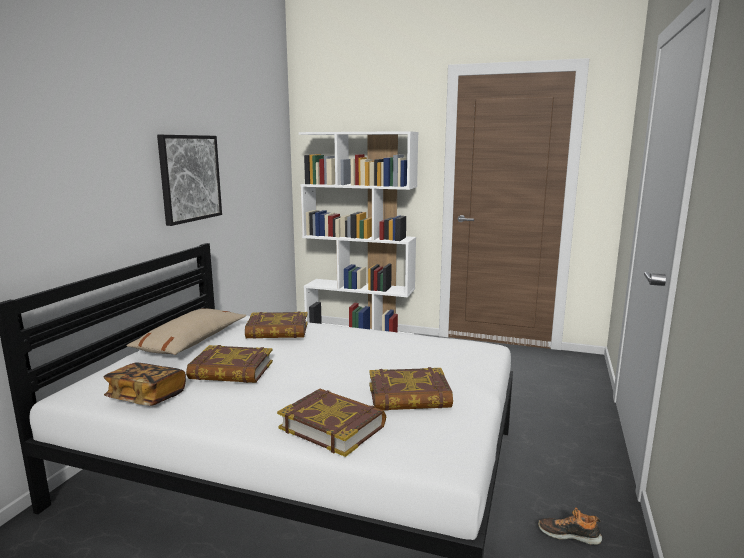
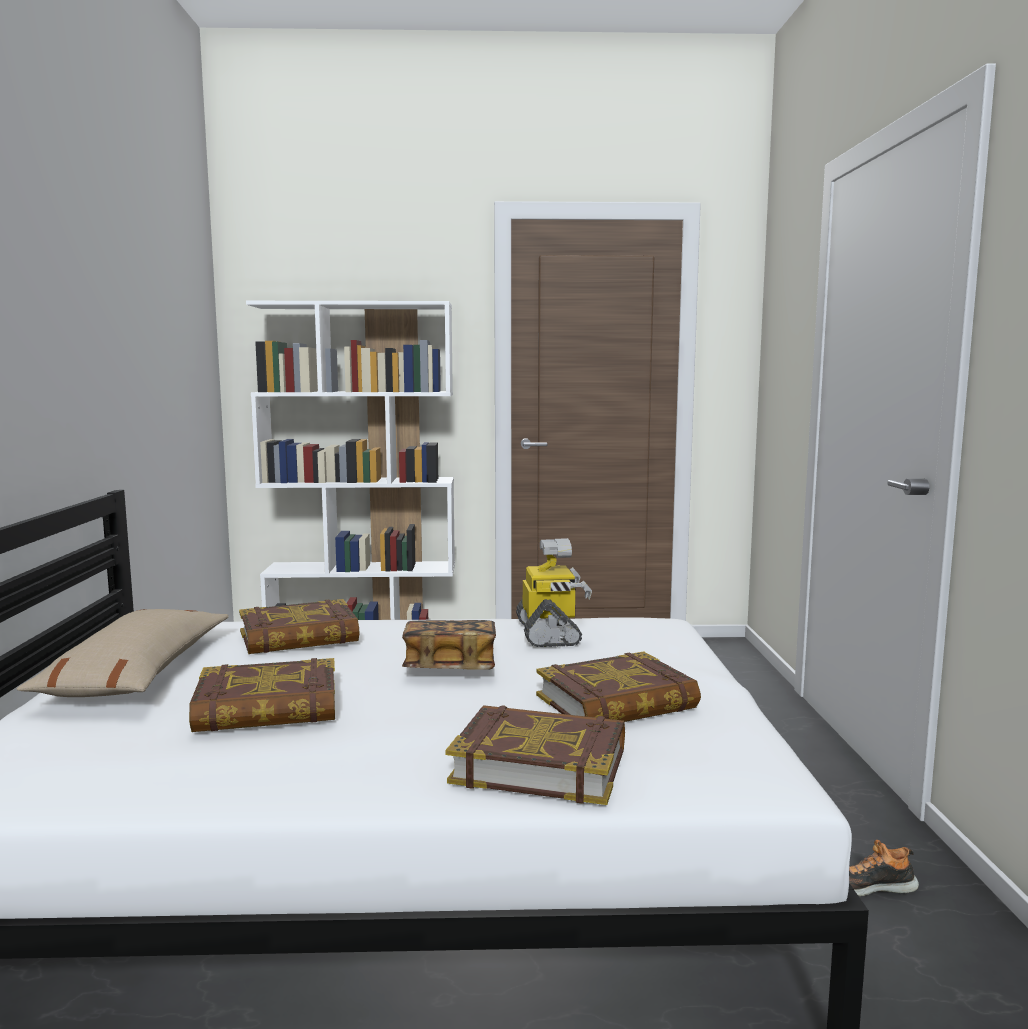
camera: 20 degrees left, 5 degrees down
(147, 397) = (126, 776): book -> book (450, 667)
(190, 178) = (83, 365): picture -> none
(412, 346) = (549, 633): none -> toy robot

